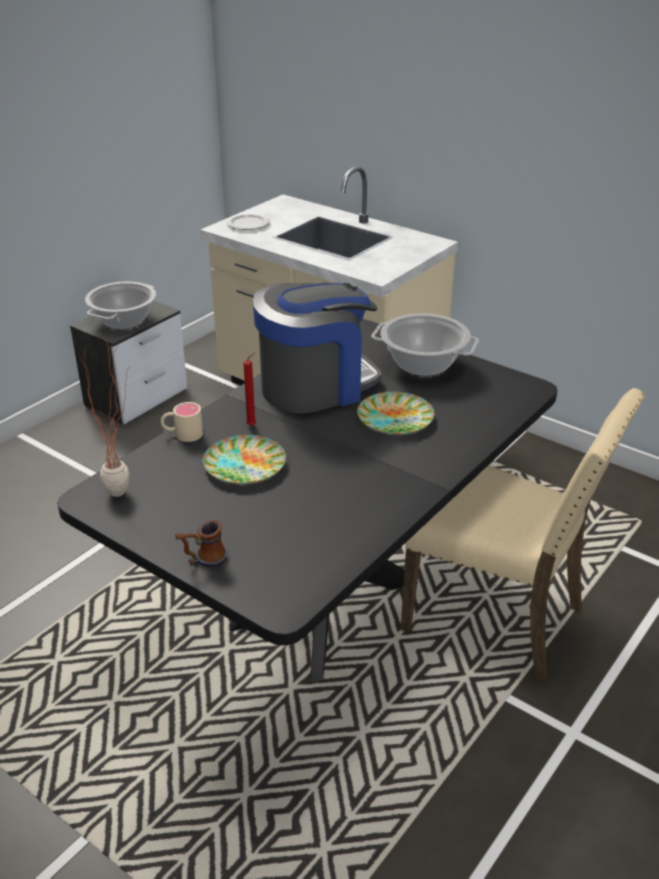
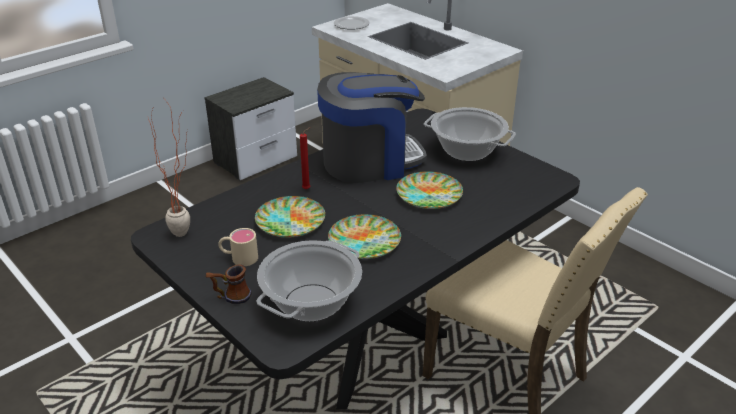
camera: 10 degrees right, 0 degrees up
(124, 321) = (247, 97): cooking pot -> cooking pot (311, 303)
(182, 434) = (248, 191): beige mug -> beige mug (239, 257)
(339, 479) = (365, 241): none -> plate

